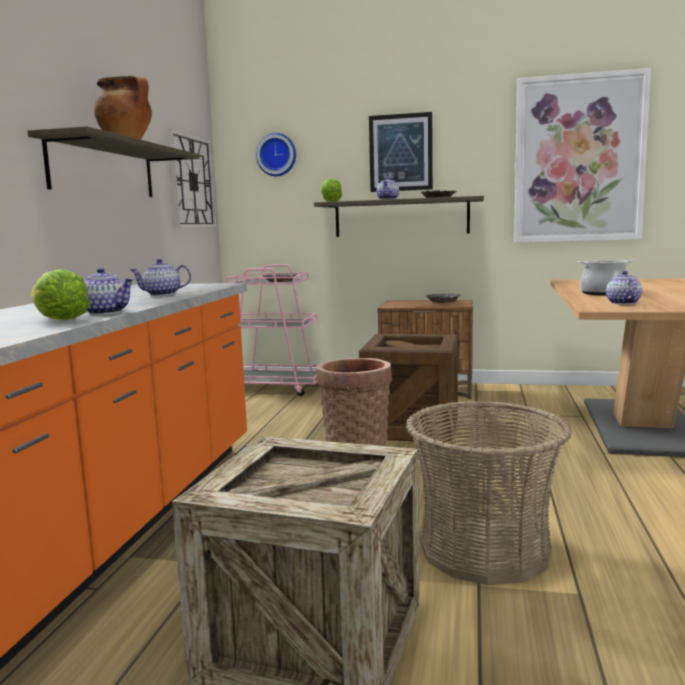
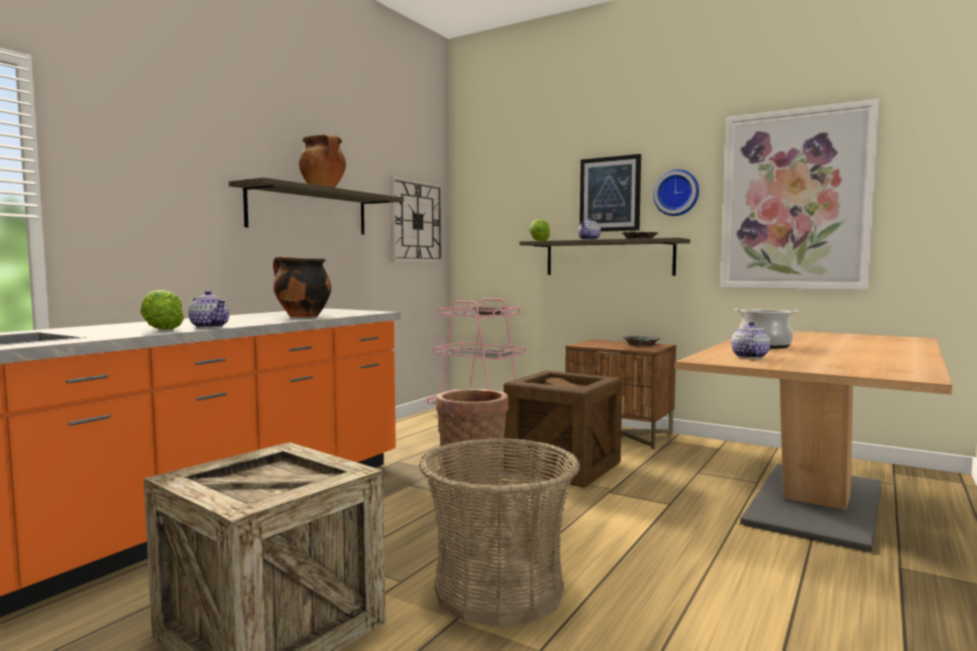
camera: 20 degrees right, 5 degrees down
(161, 294) = (301, 316): teapot -> cooking pot
(277, 155) = (500, 197): wall clock -> wall clock (676, 193)

